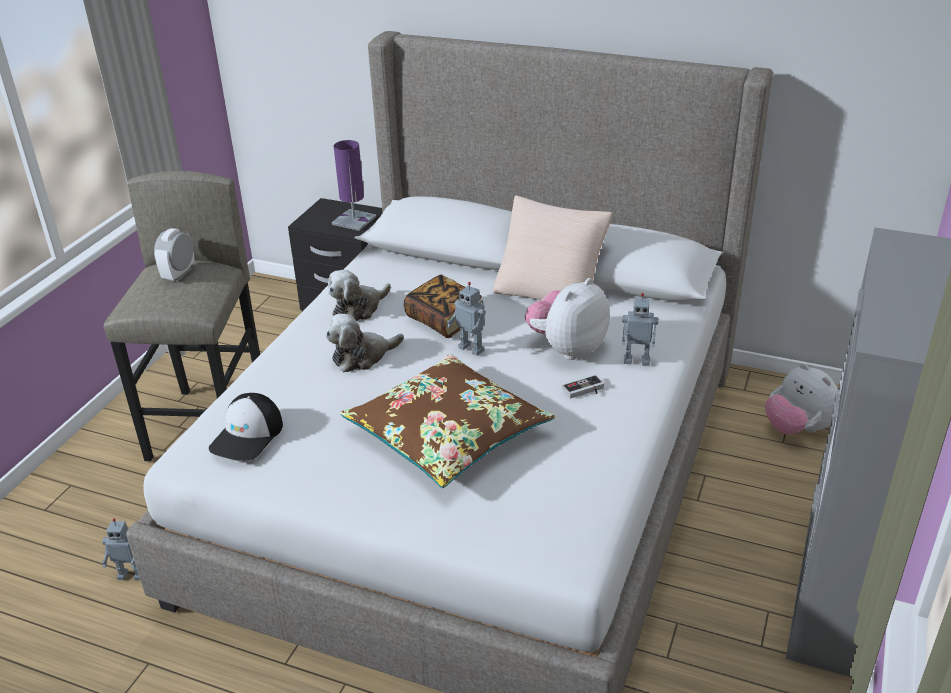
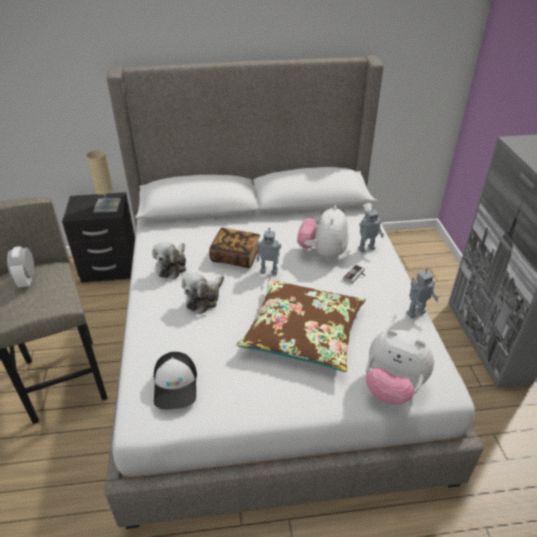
camera: 30 degrees left, 5 degrees up
(132, 574) = (85, 513): toy robot -> toy robot (415, 312)
(354, 220) = (107, 206): purple table lamp -> beige table lamp
(550, 289) = (280, 218): beige pillow -> none
(797, 429) = (408, 259): plush toy -> plush toy (392, 387)

